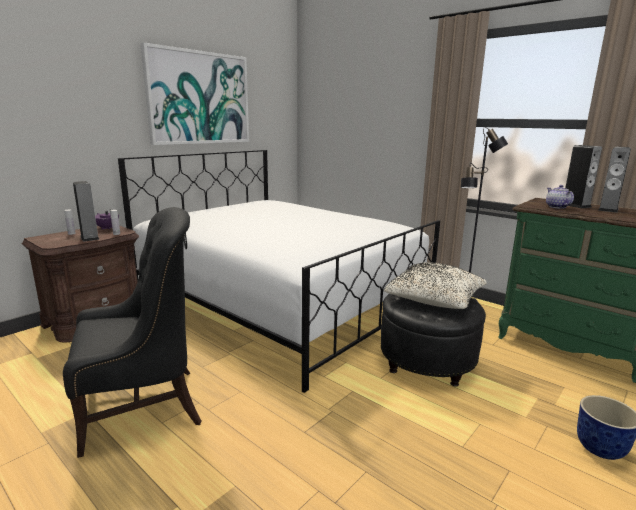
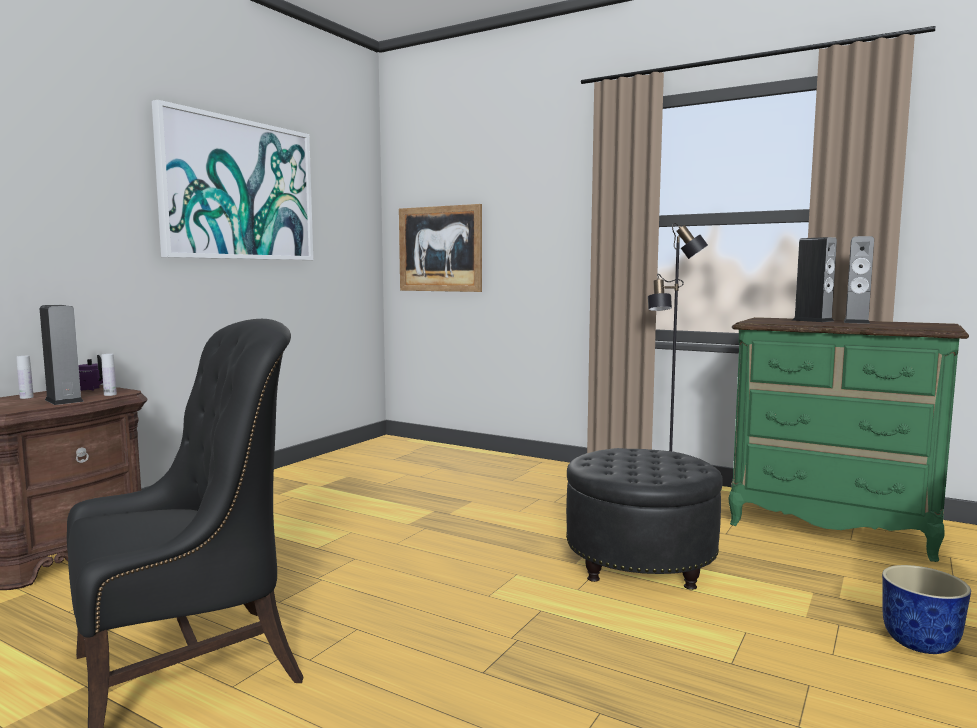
camera: 10 degrees left, 10 degrees down
(279, 303) = (382, 506): white bed -> none
(332, 133) = (440, 249): none -> picture
(435, 297) = (643, 458): beige pillow -> none
(556, 207) = (789, 322): teapot -> none

